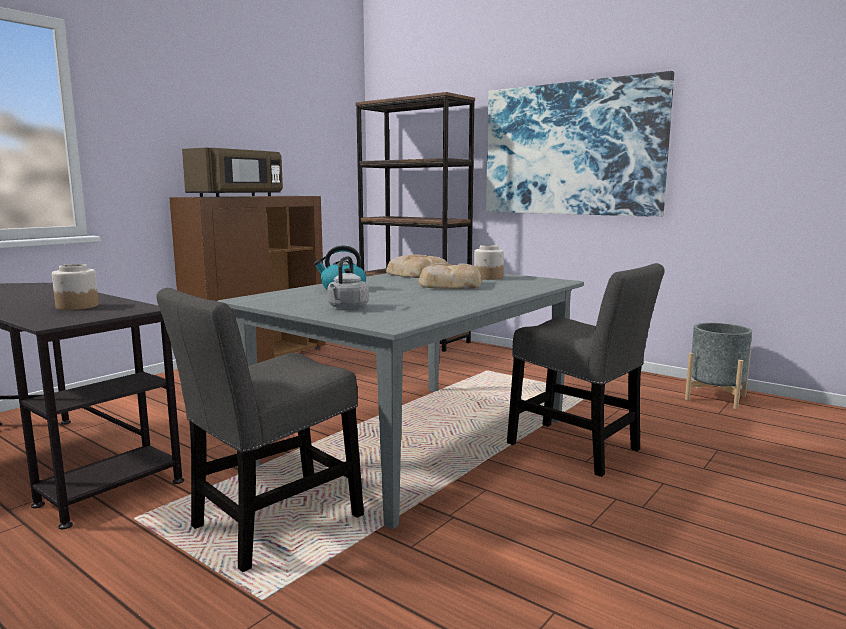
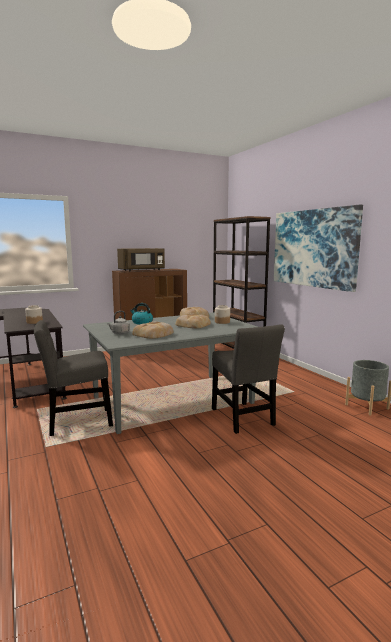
camera: 25 degrees right, 0 degrees up
(421, 303) = (154, 334): none -> bread

